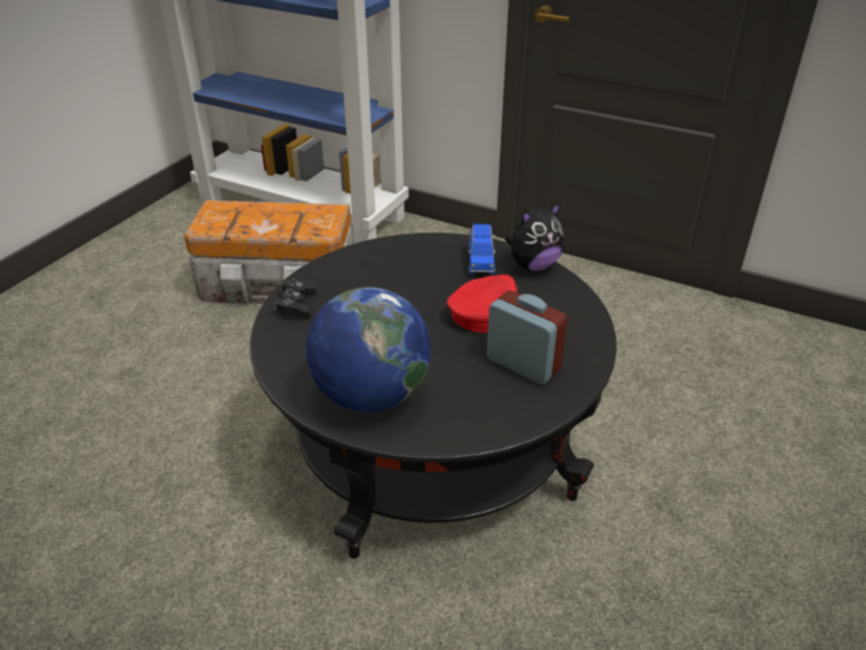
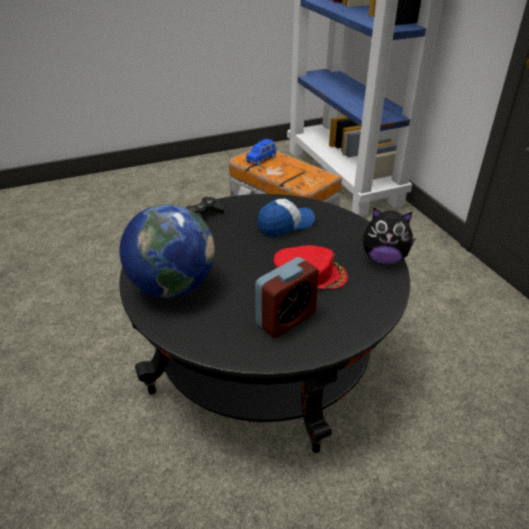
camera: 40 degrees right, 0 degrees up
(400, 275) = (285, 225): none -> cap
(481, 262) = (349, 240): blue toy car -> blue toy car (261, 159)
(523, 364) = (286, 319): alarm clock -> alarm clock turned 60 degrees clockwise

